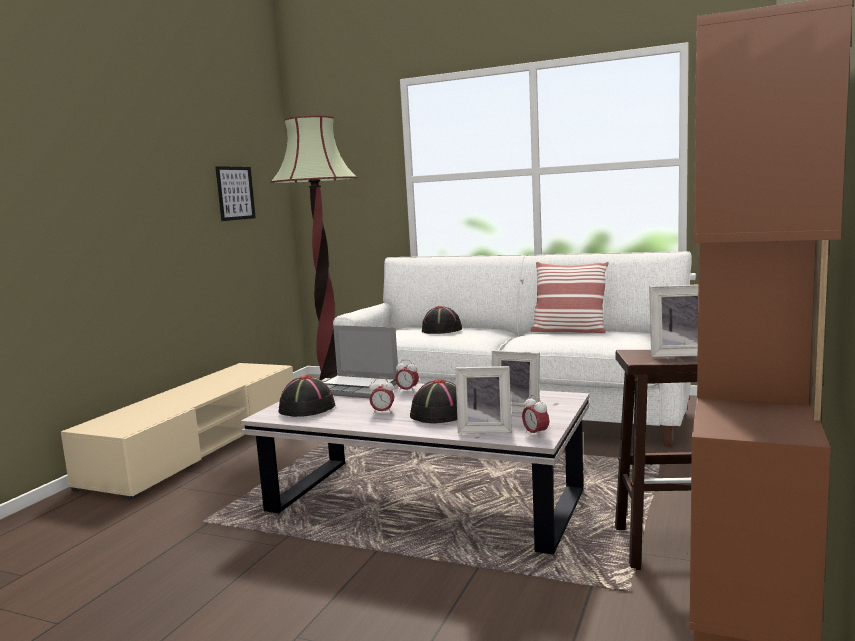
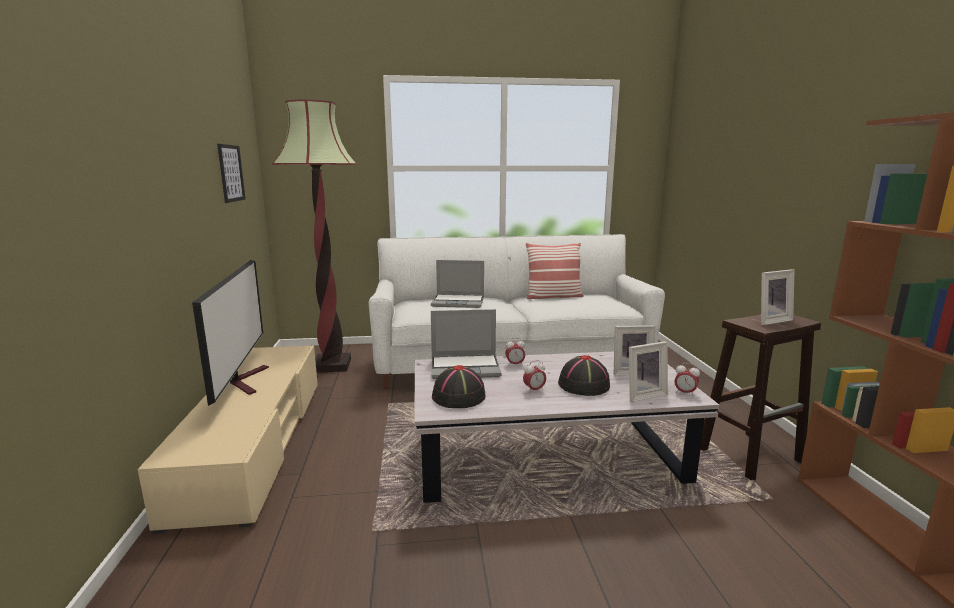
camera: 30 degrees left, 5 degrees up
(201, 386) = (245, 380): none -> television
(442, 330) = (459, 302): black hat -> laptop

